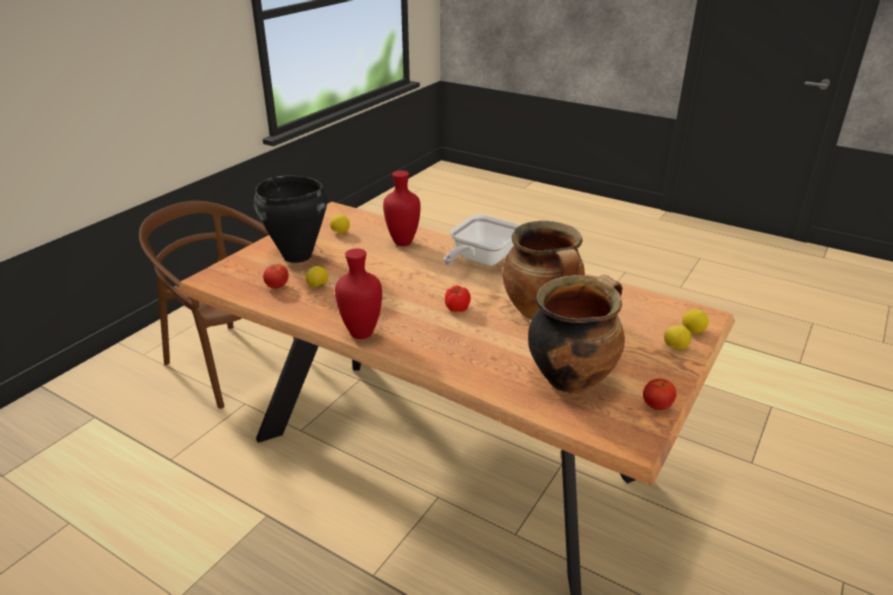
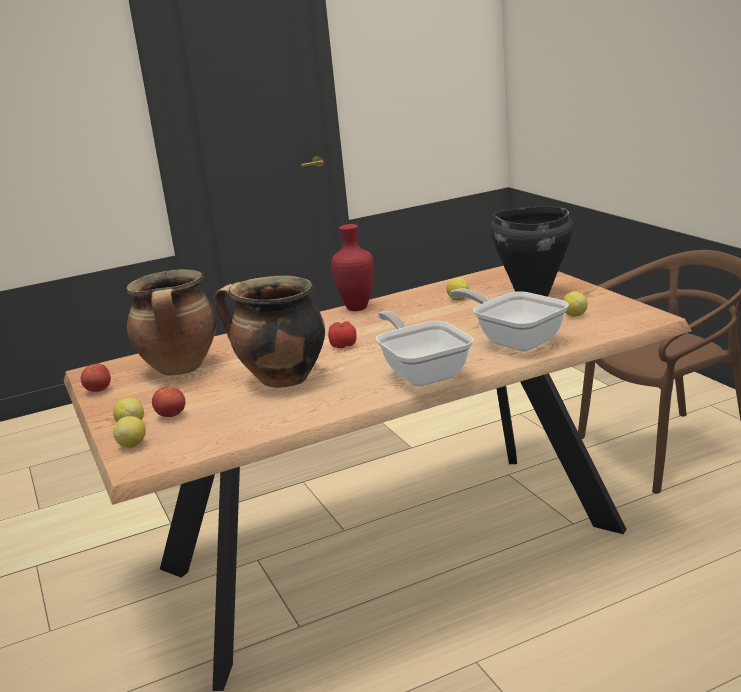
camera: 125 degrees right, 10 degrees down
(277, 286) = (477, 286): tomato -> tomato (171, 416)
(402, 243) = (514, 340): red vase -> frying pan

